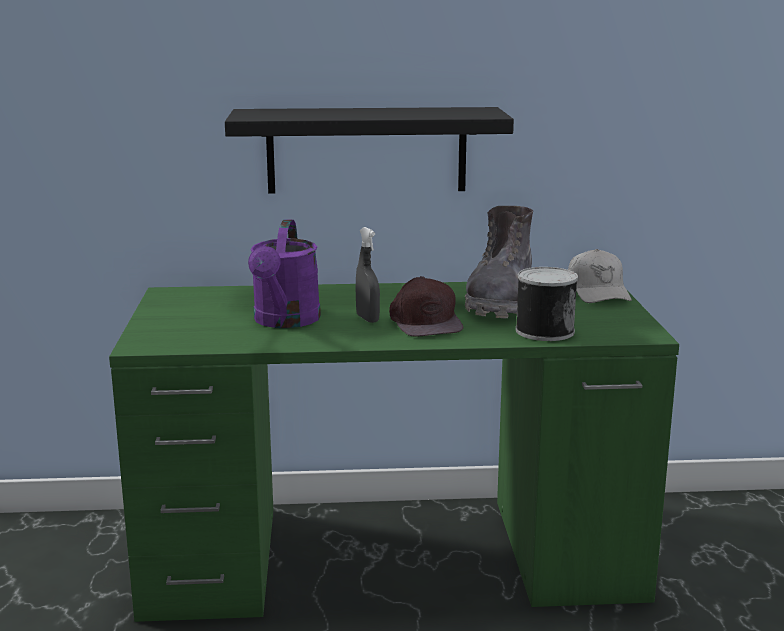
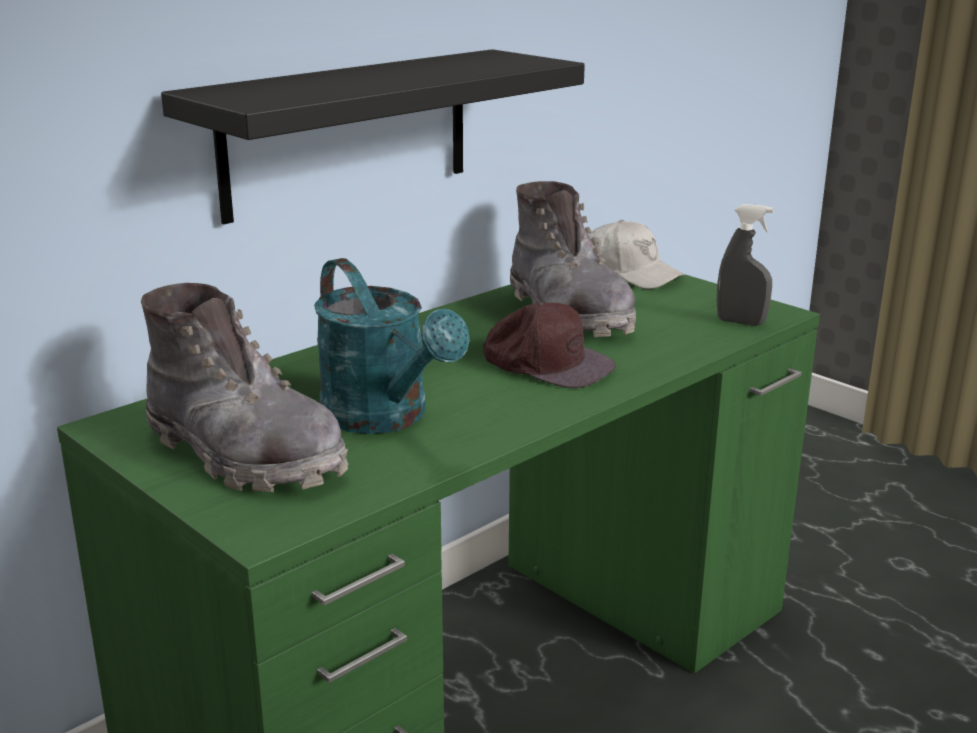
camera: 40 degrees left, 5 degrees up
(194, 317) = (244, 454): none -> grey boot
(285, 321) = (385, 418): purple watering can -> turquoise watering can
(367, 319) = (476, 380): grey spray bottle -> grey spray bottle (741, 322)
(543, 330) = (684, 336): can -> none

